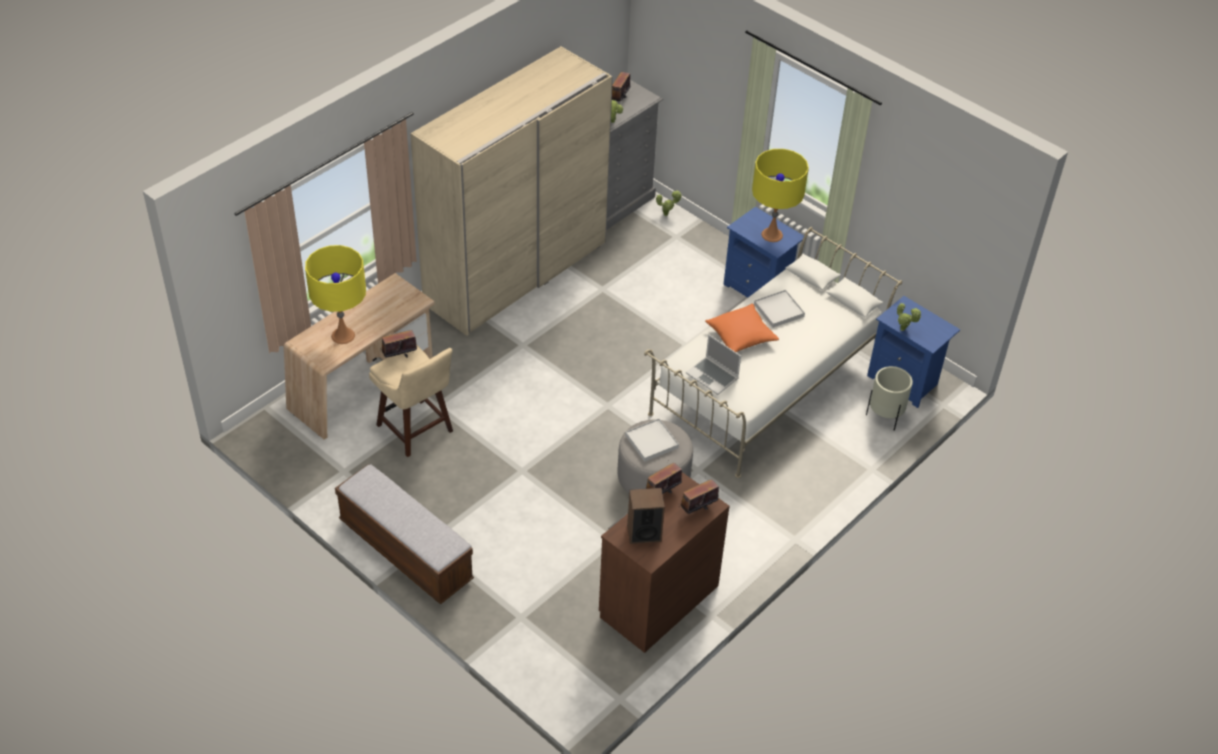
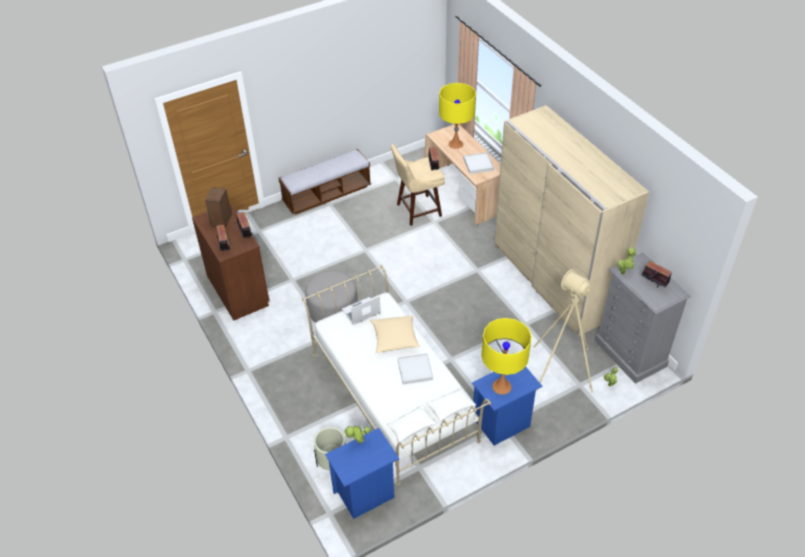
camera: 110 degrees right, 0 degrees up
(651, 441) = (332, 283): white tray -> white tray (478, 164)
(659, 252) = (561, 369): none -> beige floor lamp
(741, 336) = (395, 338): orange pillow -> beige pillow

